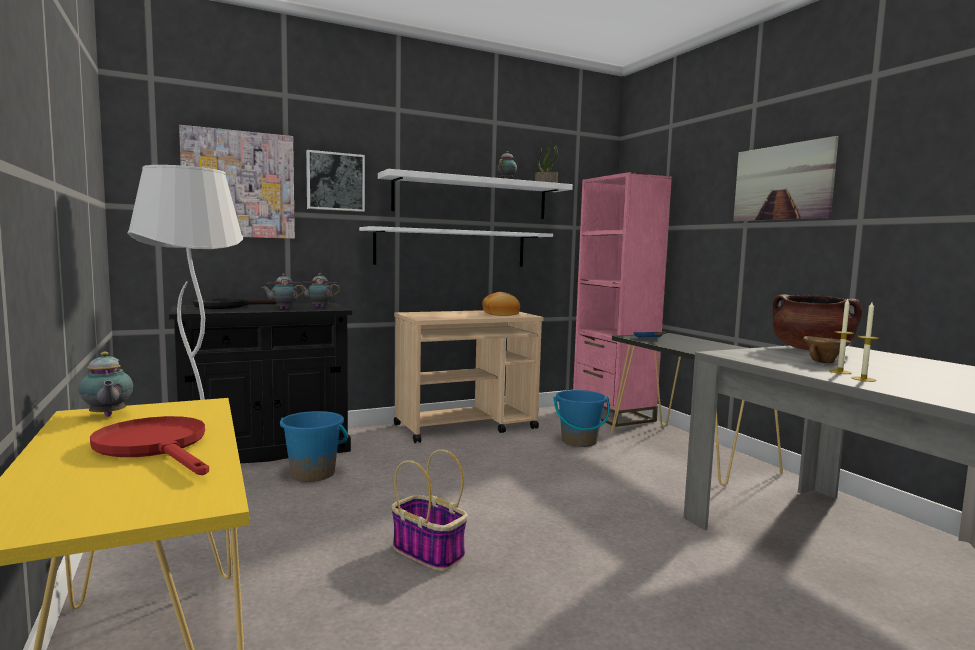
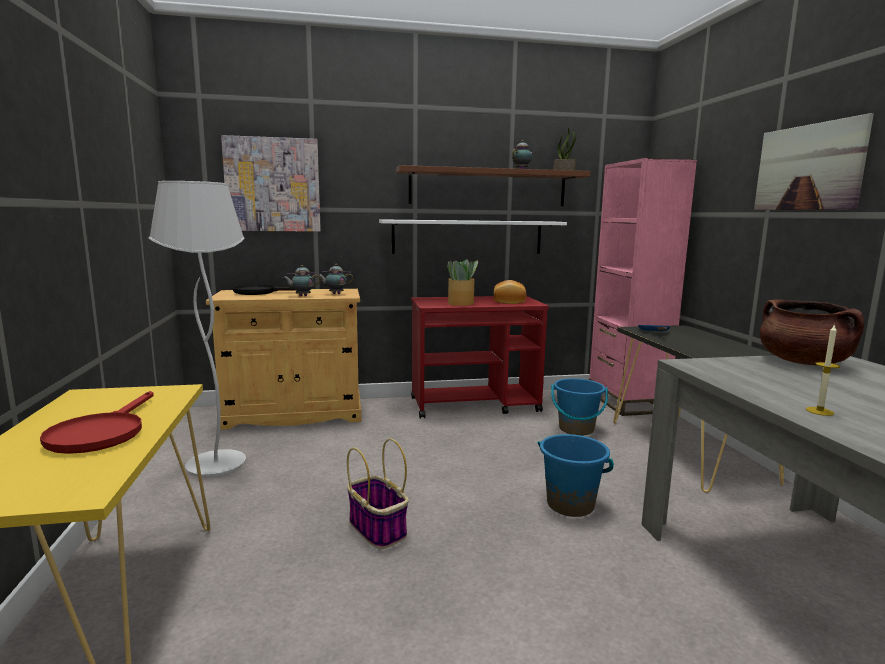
camera: 15 degrees right, 5 degrees up
(107, 416) = (98, 397): teapot -> none
(156, 447) = (101, 433): red frying pan -> red frying pan turned 150 degrees counterclockwise
(265, 449) = (293, 414): black cabinet -> beige cabinet
(313, 474) = (320, 441): blue bucket -> blue bucket (570, 505)
(335, 181) = (356, 178): picture -> none
(455, 316) = (461, 303): none -> potted plant
(467, 426) = (475, 405): beige cart -> red cart
(472, 197) = (488, 187): white shelf -> brown shelf
(824, 362) = (797, 383): brown bowl -> none
(840, 372) = (801, 398): candle -> none

